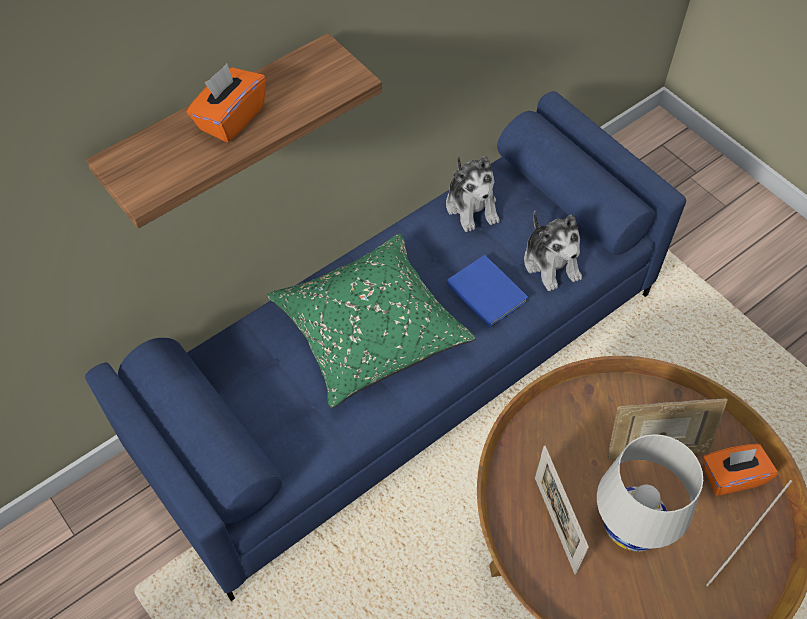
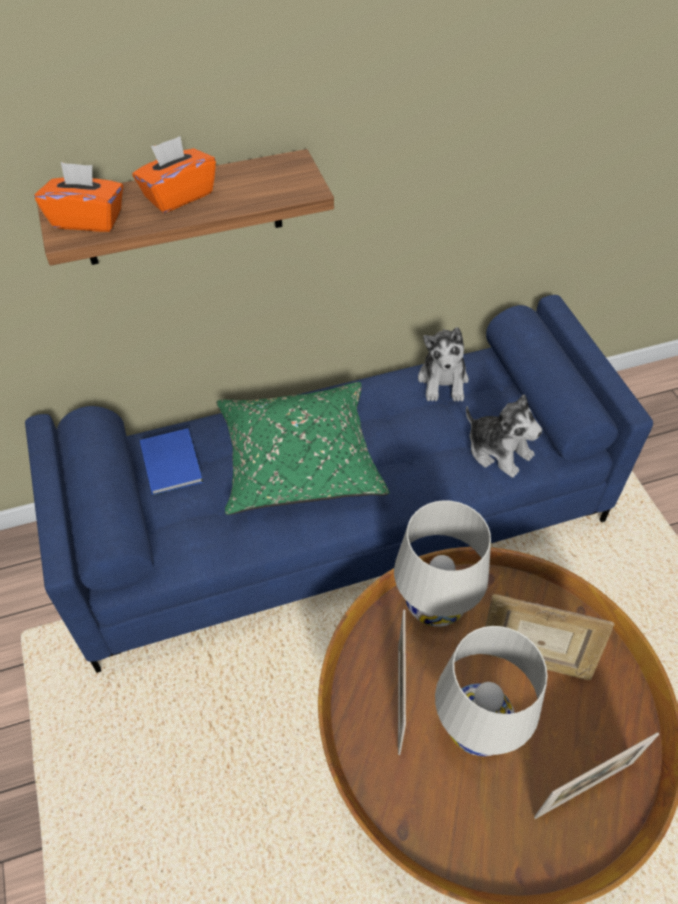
camera: 20 degrees right, 5 degrees down
(486, 291) = (423, 457): blue book -> blue book (172, 462)
(551, 263) = (498, 451): plush toy -> plush toy turned 45 degrees counterclockwise
(551, 430) = (434, 605): none -> white table lamp
(731, 476) = (606, 714): orange tissue box -> orange tissue box (88, 219)

